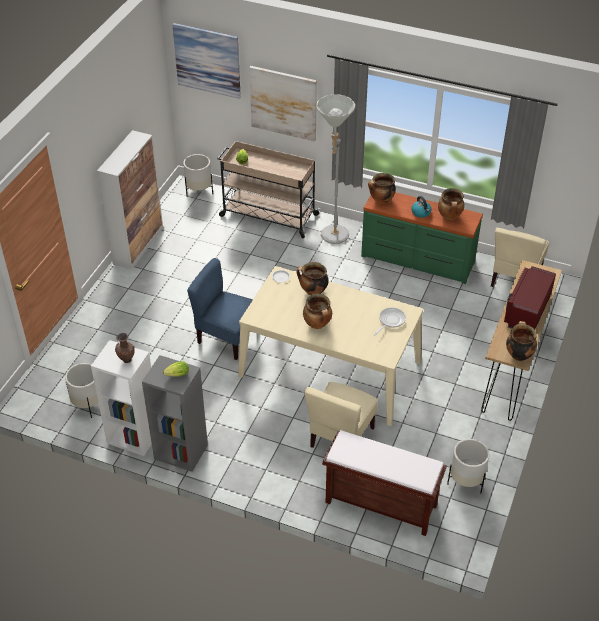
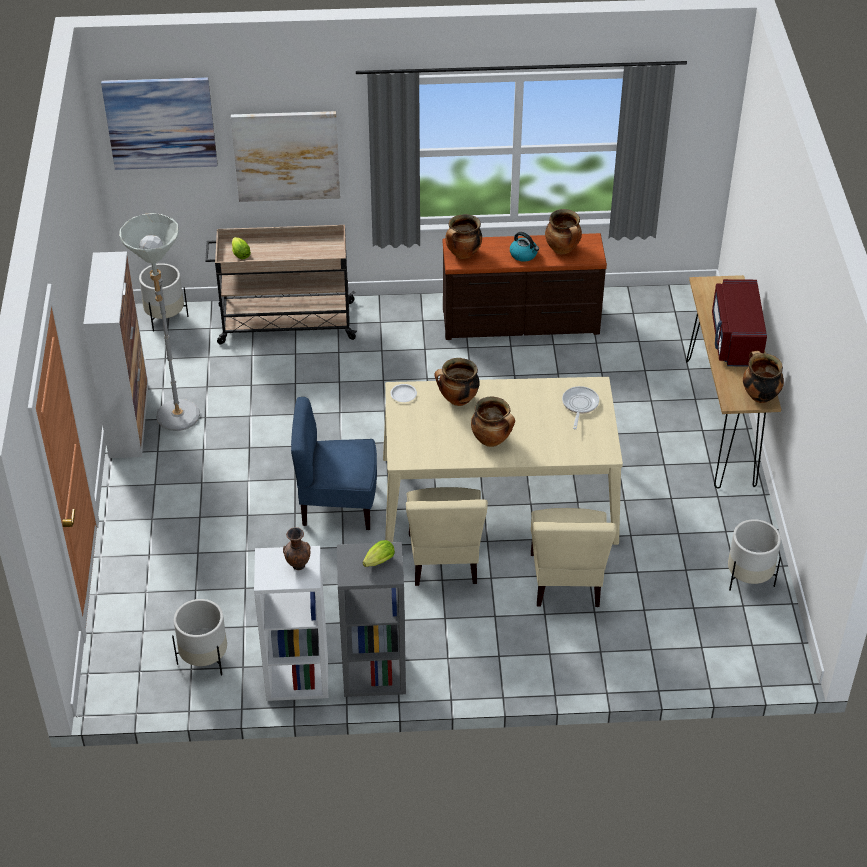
camera: 25 degrees left, 0 degrees up
(332, 239) = (393, 328): grey floor lamp -> grey floor lamp (177, 423)
(379, 504) = (665, 645): brown bench -> none
(417, 260) = (520, 322): green dresser -> brown dresser
(515, 278) = (655, 307): beige chair -> beige chair (444, 559)

